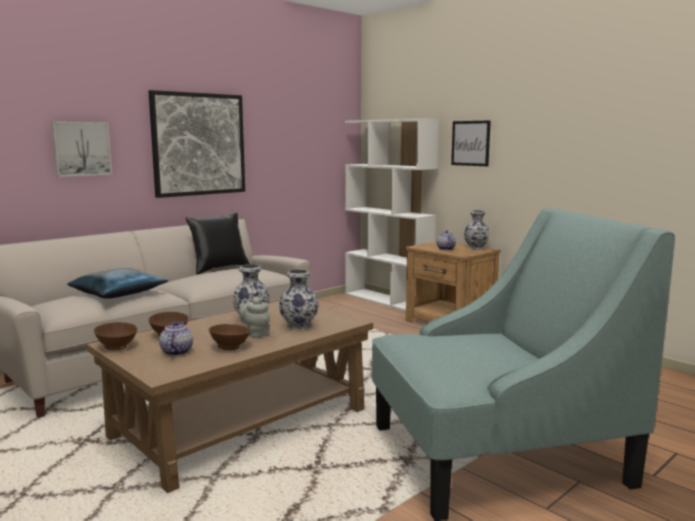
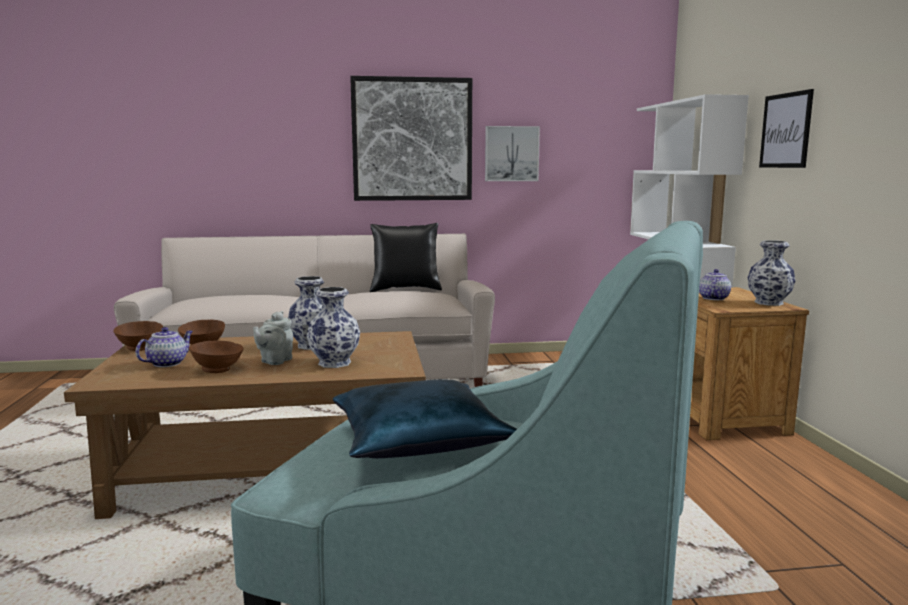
camera: 35 degrees right, 0 degrees up
(81, 149) = (271, 143): picture -> picture (511, 154)
(118, 293) = (251, 298): blue pillow -> blue pillow (420, 439)
(255, 333) = (275, 361): grey teapot -> grey teapot turned 150 degrees counterclockwise

